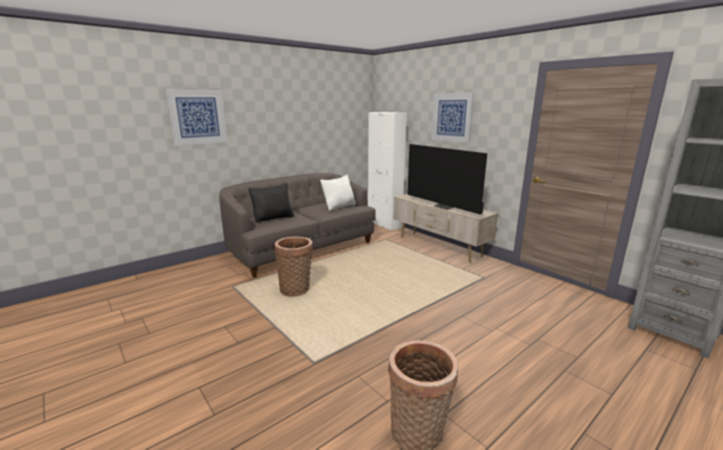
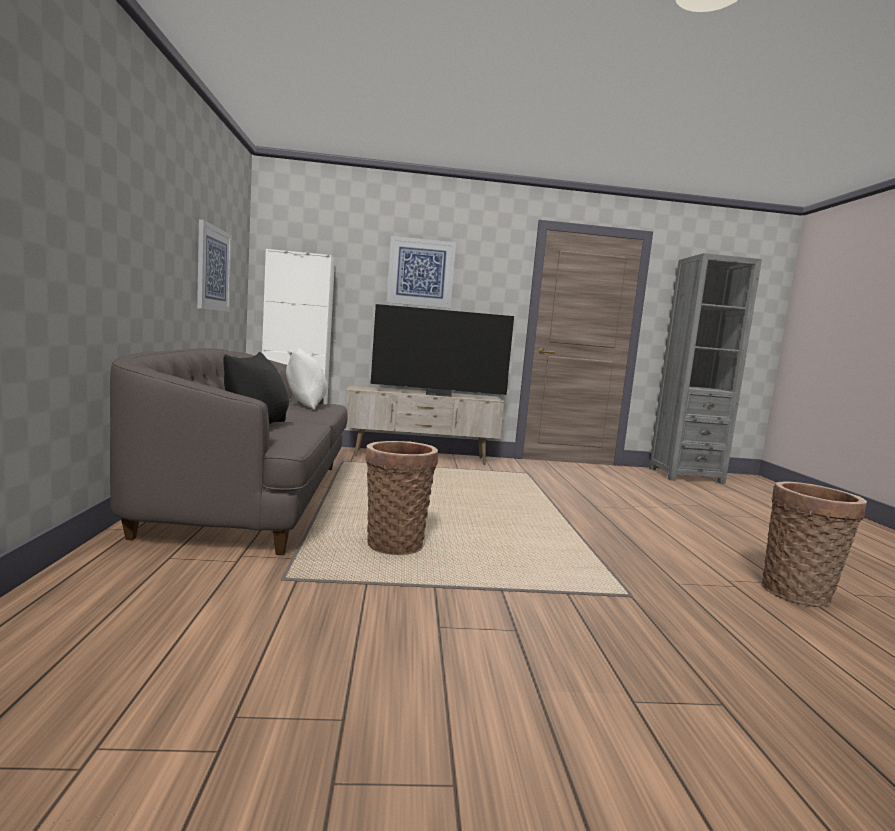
camera: 55 degrees left, 10 degrees down
(197, 117) = (64, 160): picture -> picture (213, 269)

